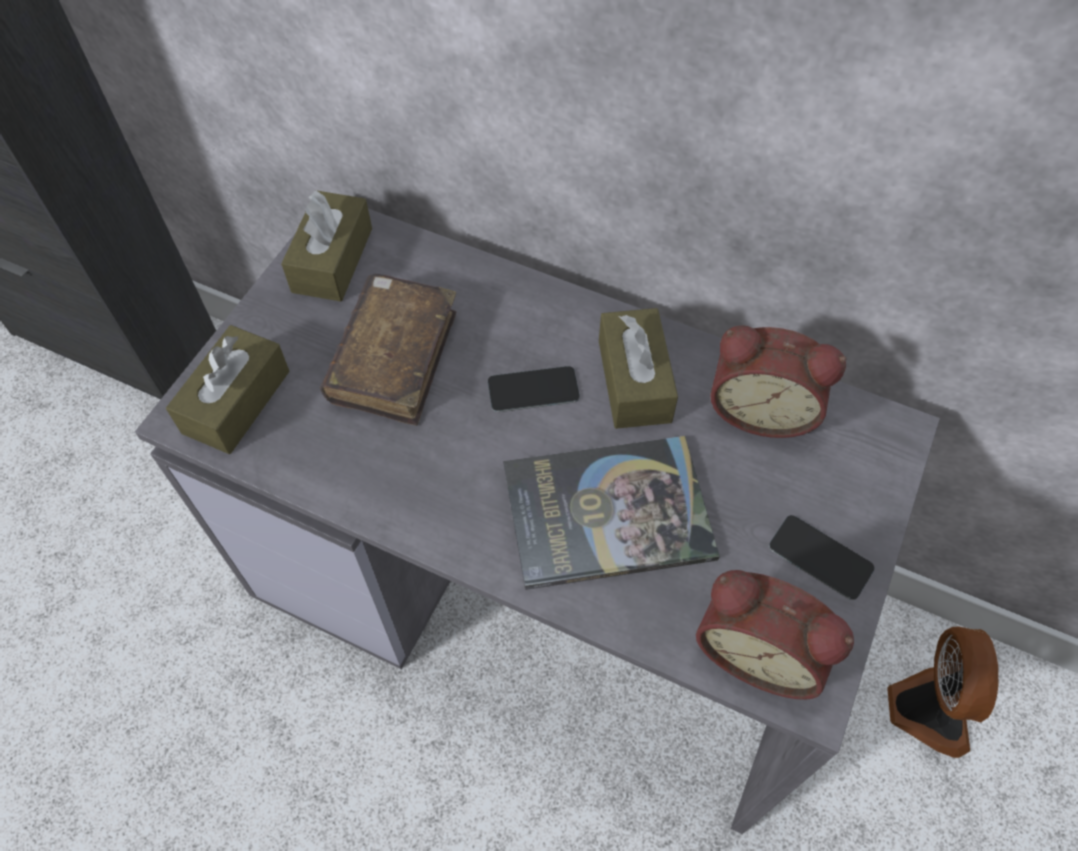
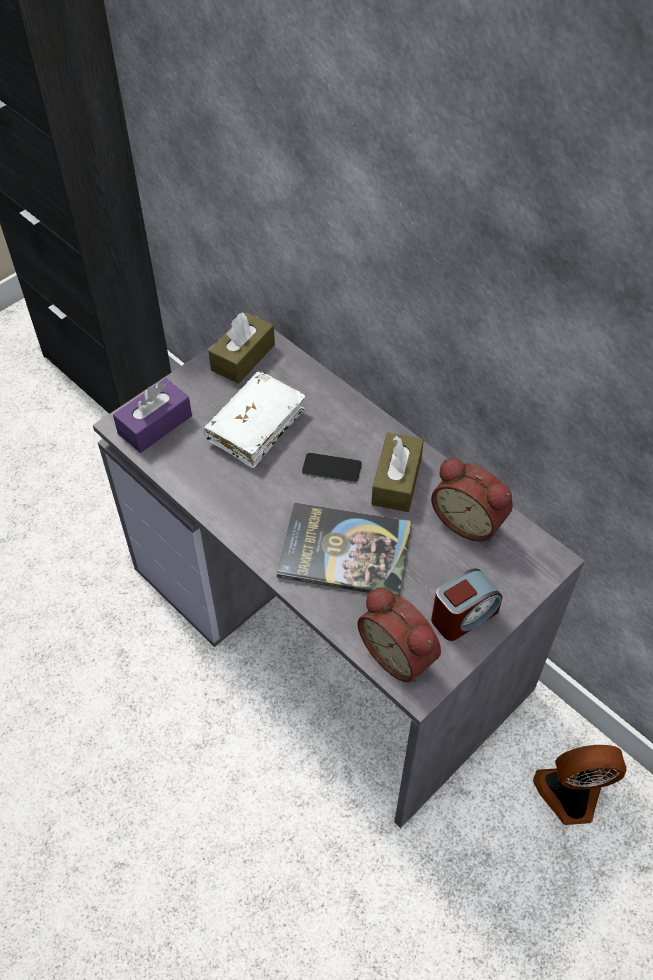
camera: 20 degrees right, 5 degrees down
(236, 402) = (155, 425): brown tissue box -> purple tissue box
(394, 359) = (256, 426): brown book -> white book
(820, 557) = (463, 616): phone -> alarm clock
(925, 708) = (570, 796): fan -> fan turned 120 degrees counterclockwise

